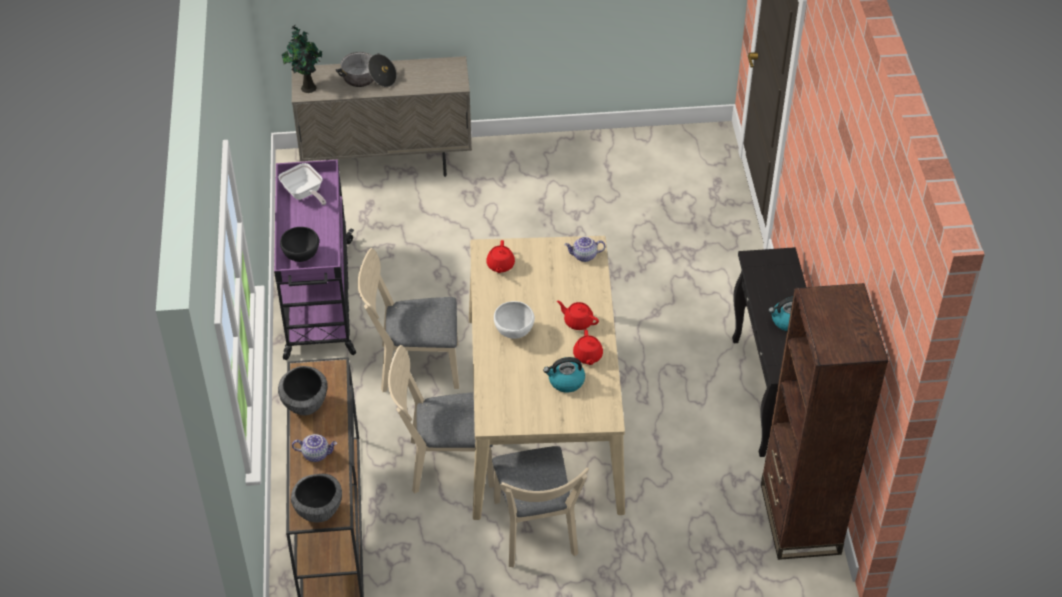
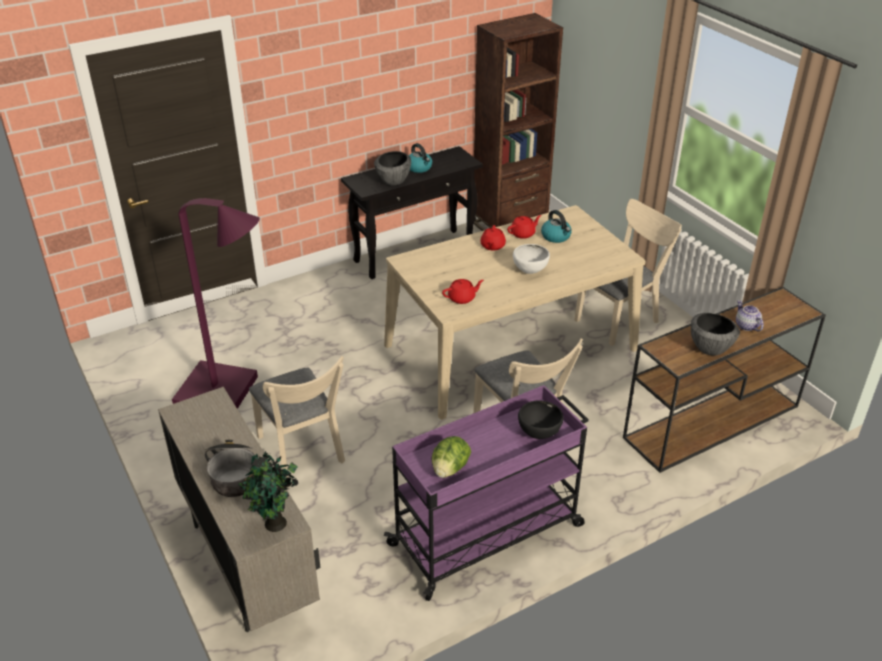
camera: 115 degrees left, 10 degrees down
(304, 194) = (450, 469): frying pan -> lettuce
(319, 512) = (790, 306): bowl -> bowl (393, 181)
(444, 464) = (603, 381): beige chair -> beige chair (302, 454)
(584, 256) = (418, 261): teapot -> none
(594, 191) = (228, 393): none -> purple floor lamp

